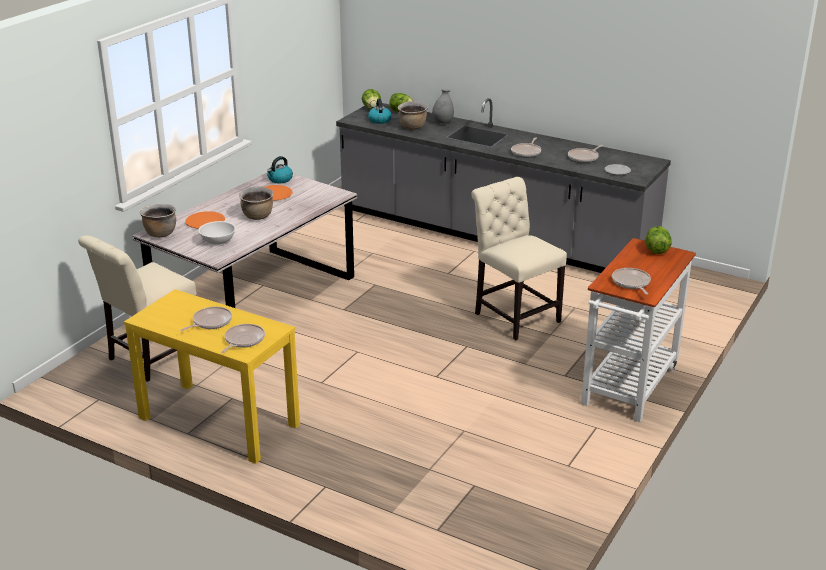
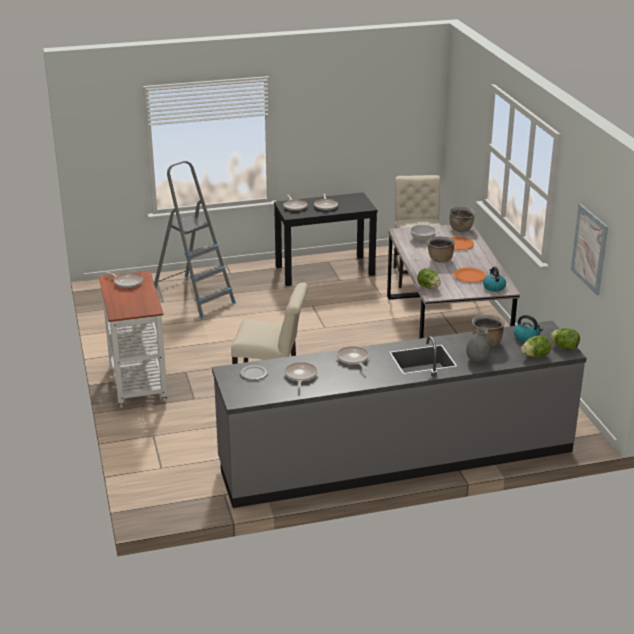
camera: 135 degrees right, 0 degrees up
(218, 421) = (325, 270): yellow console table -> black console table
(292, 59) = (589, 249): none -> picture
(424, 472) = (194, 296): none -> grey step ladder
(656, 250) = (136, 310): lettuce -> lettuce (428, 287)

